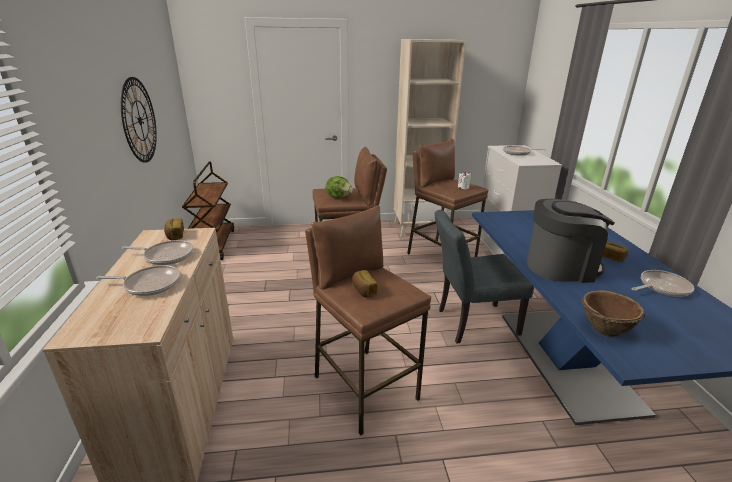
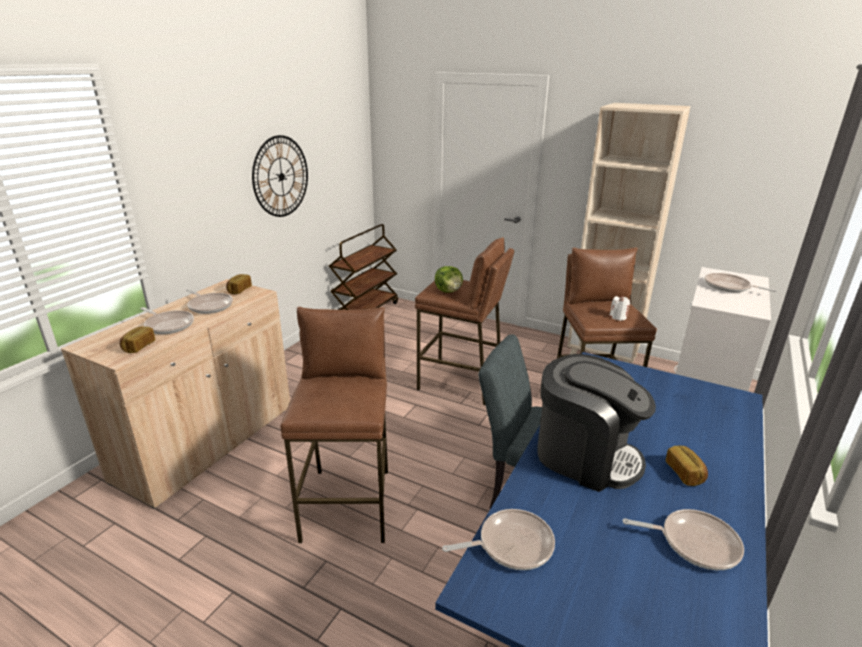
camera: 35 degrees right, 0 degrees up
(363, 290) = (325, 392): bread -> bread (138, 346)
(604, 329) = (511, 544): brown bowl -> frying pan

